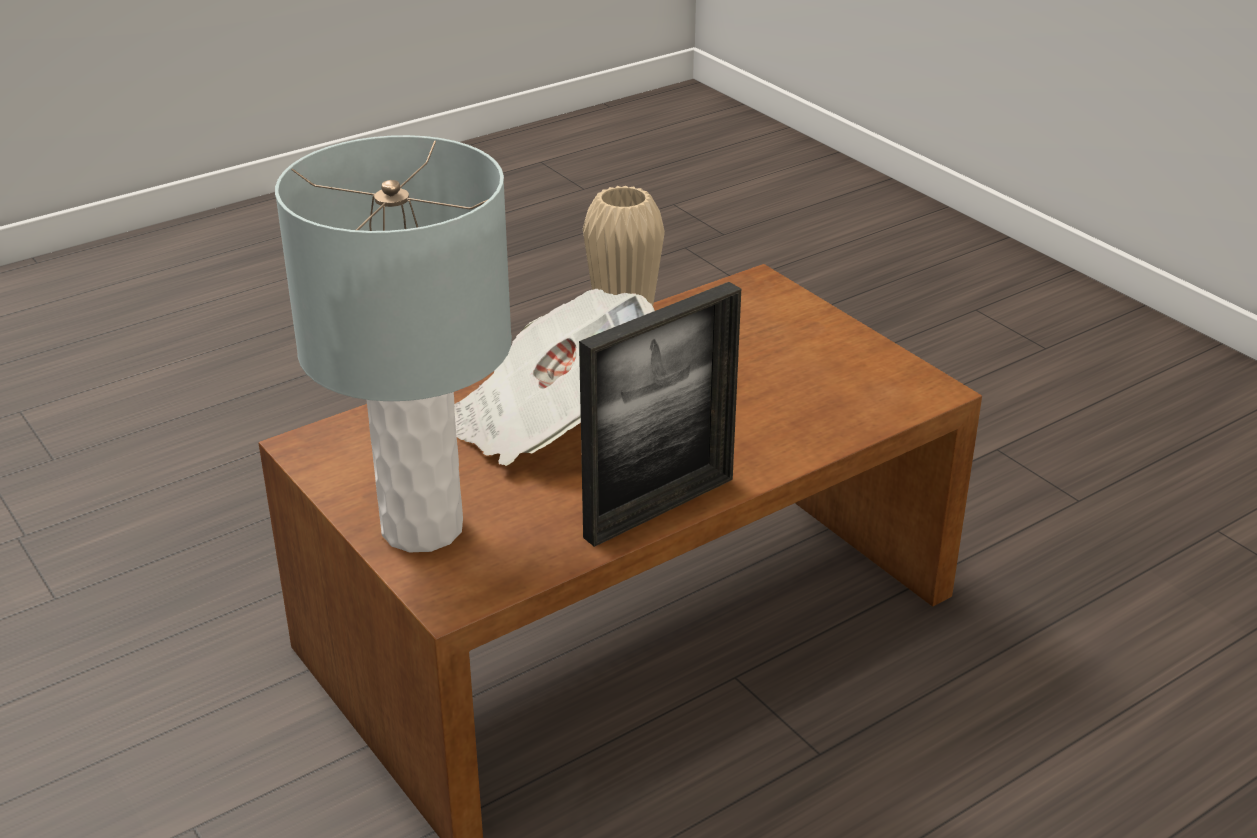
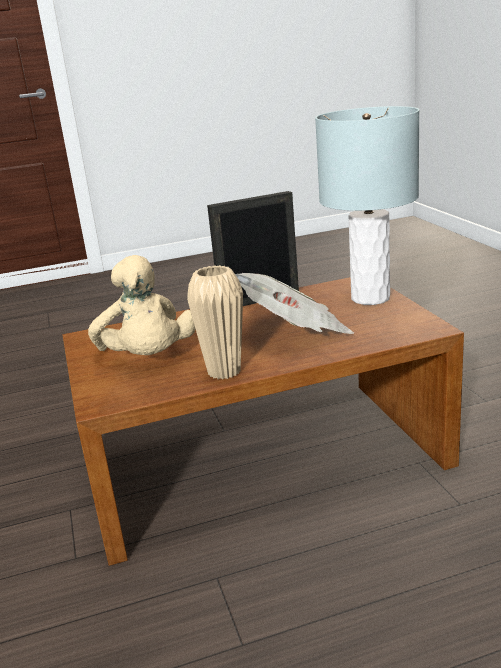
camera: 160 degrees left, 10 degrees down
(761, 352) = (148, 359): none -> beige plush toy

